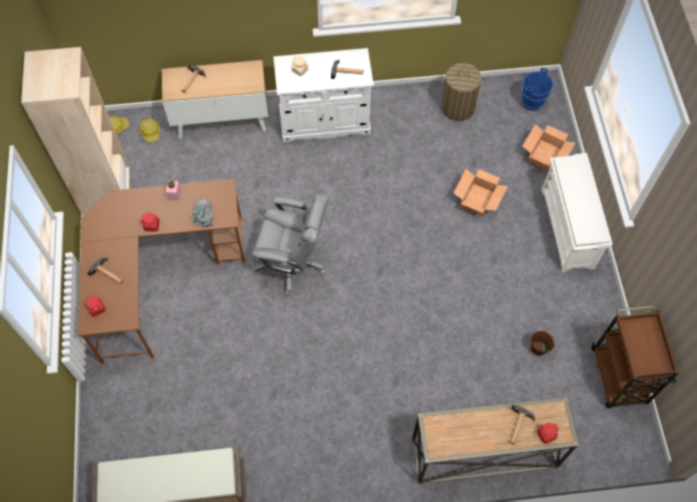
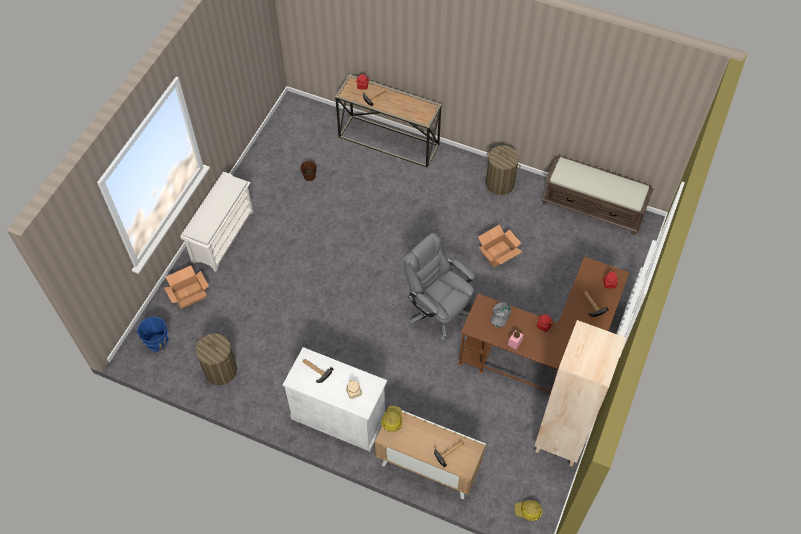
camera: 150 degrees left, 5 degrees down
(151, 132) = (498, 488): hard hat -> hard hat (392, 420)
(309, 464) = (500, 183): none -> laundry basket
(478, 200) = (267, 287): cardboard box -> cardboard box (498, 253)
(619, 377) = (274, 139): brown cart -> none

